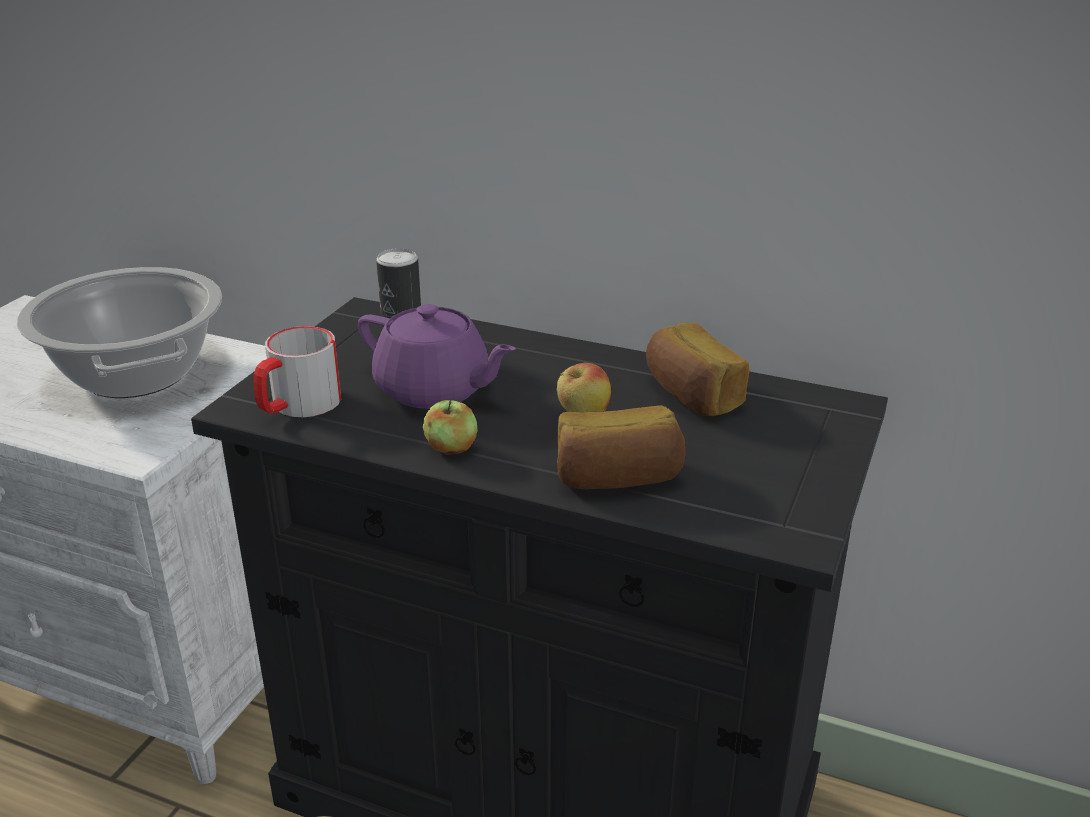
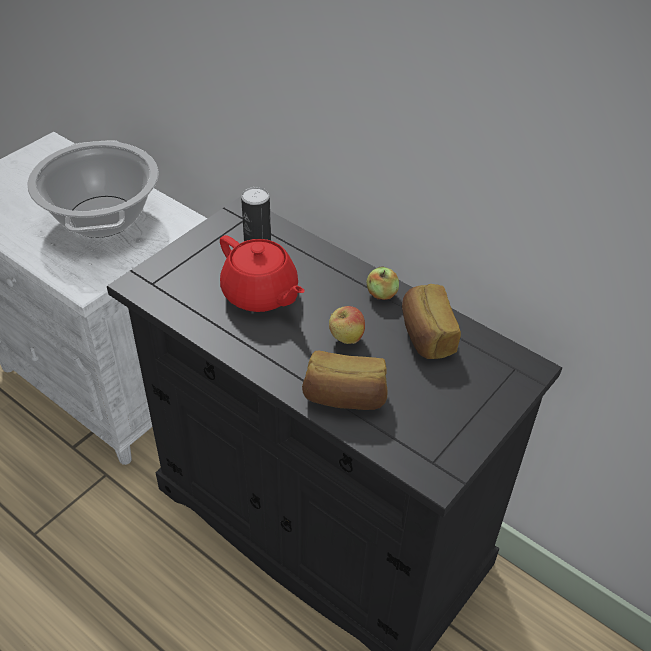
camera: 15 degrees right, 15 degrees up
(297, 405) = (172, 289): mug -> none
(434, 390) = (260, 294): purple teapot -> red teapot
(451, 448) = (252, 347): apple -> apple (381, 294)

